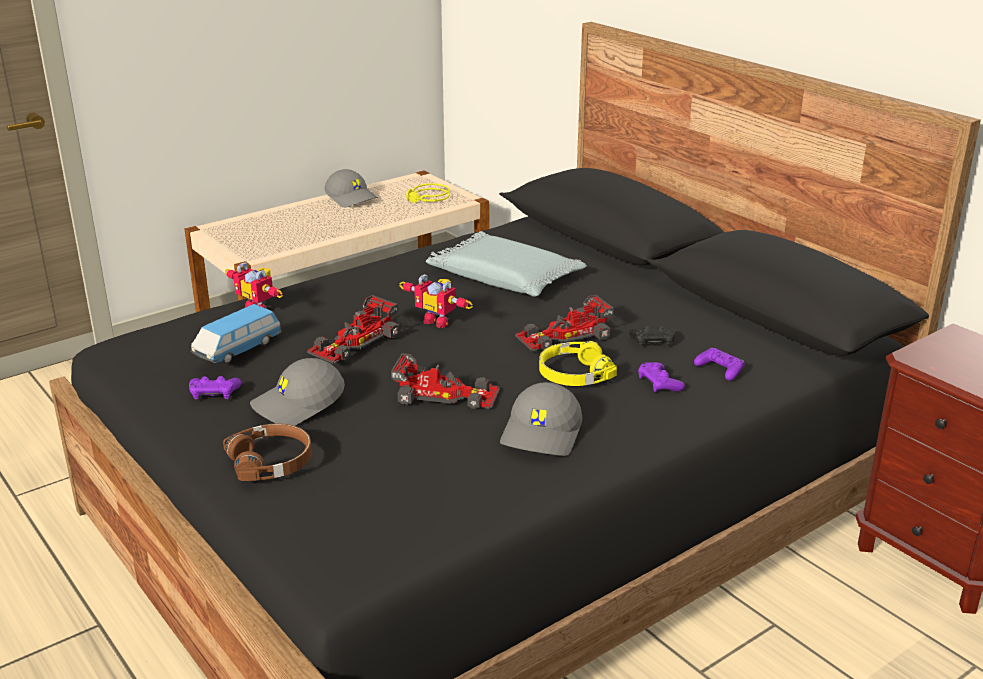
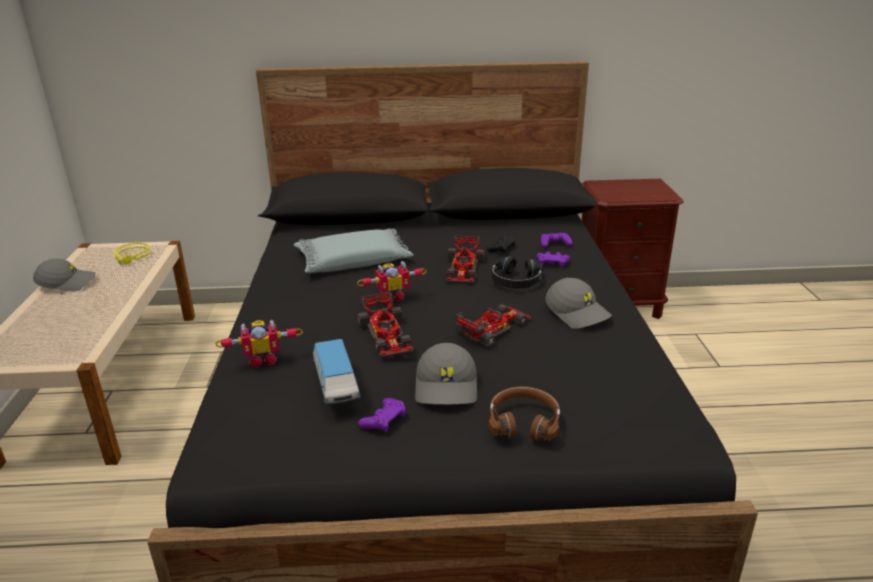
camera: 55 degrees left, 0 degrees up
(574, 374) = (516, 281): yellow headphones -> black headphones

